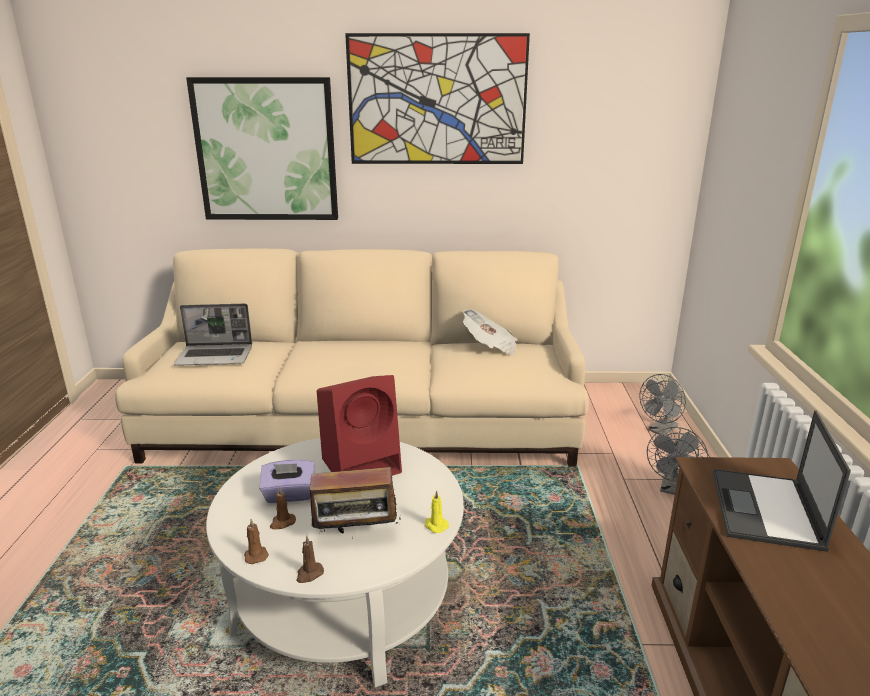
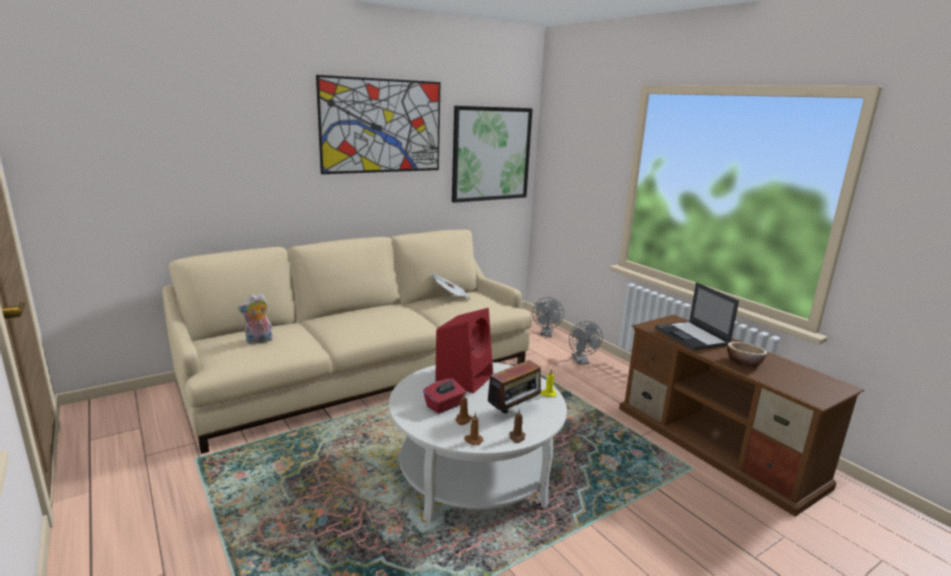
camera: 35 degrees left, 5 degrees down
(216, 356) = (259, 341): laptop -> plush toy
(266, 150) = (249, 166): picture -> picture (491, 154)
(289, 495) = (444, 406): purple tissue box -> red tissue box
(806, 597) = (744, 363): none -> bowl

